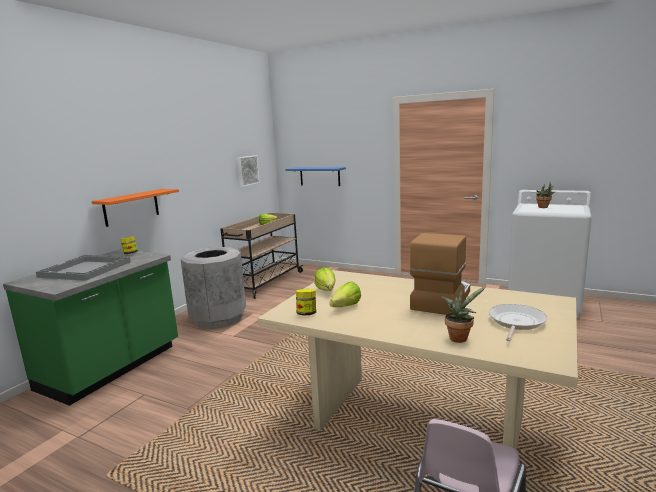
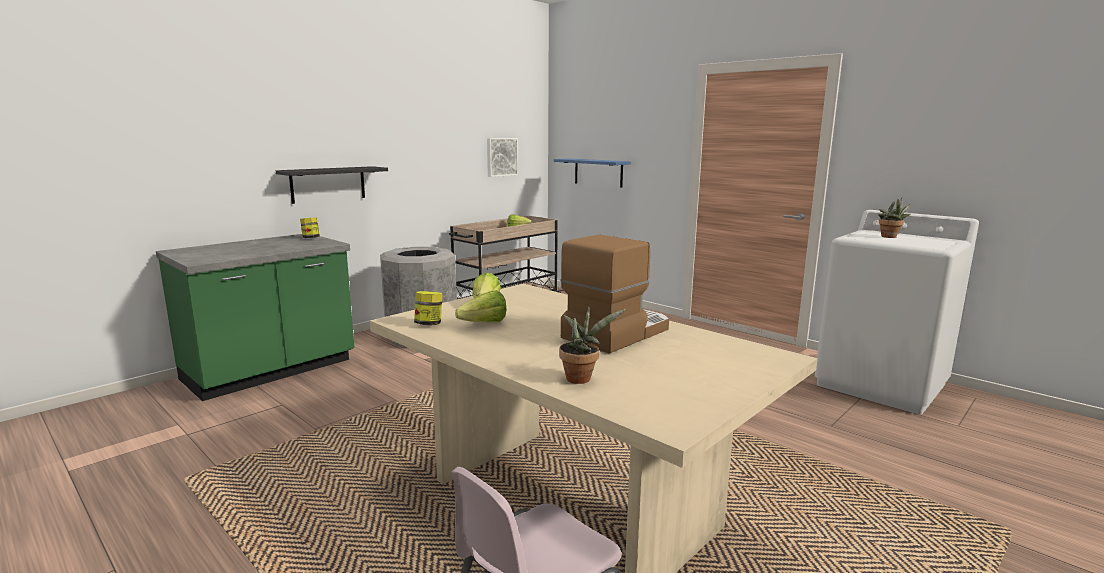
camera: 15 degrees right, 0 degrees up
(85, 269) = (246, 247): grey tray -> none
(131, 207) = (328, 184): orange shelf -> black shelf
(515, 322) = (683, 373): frying pan -> none

